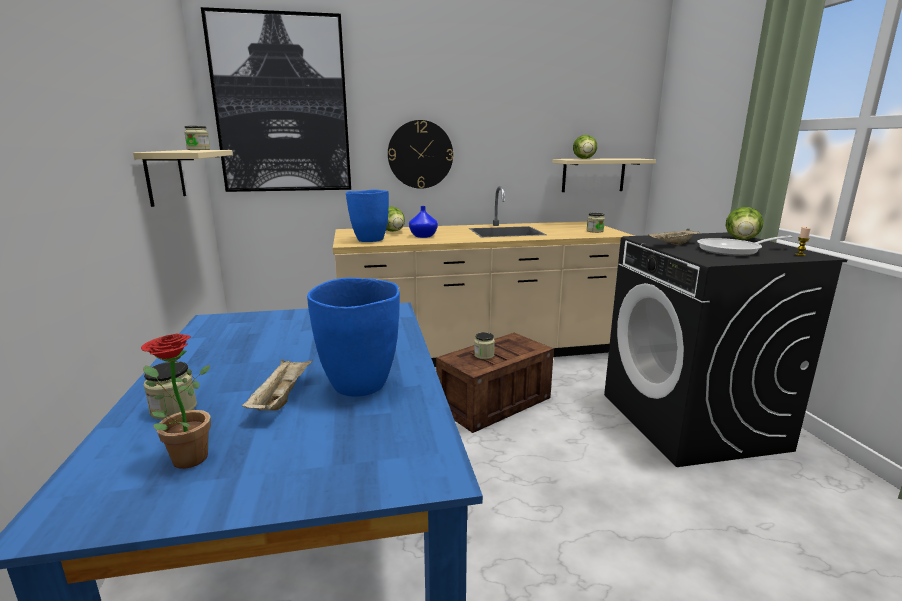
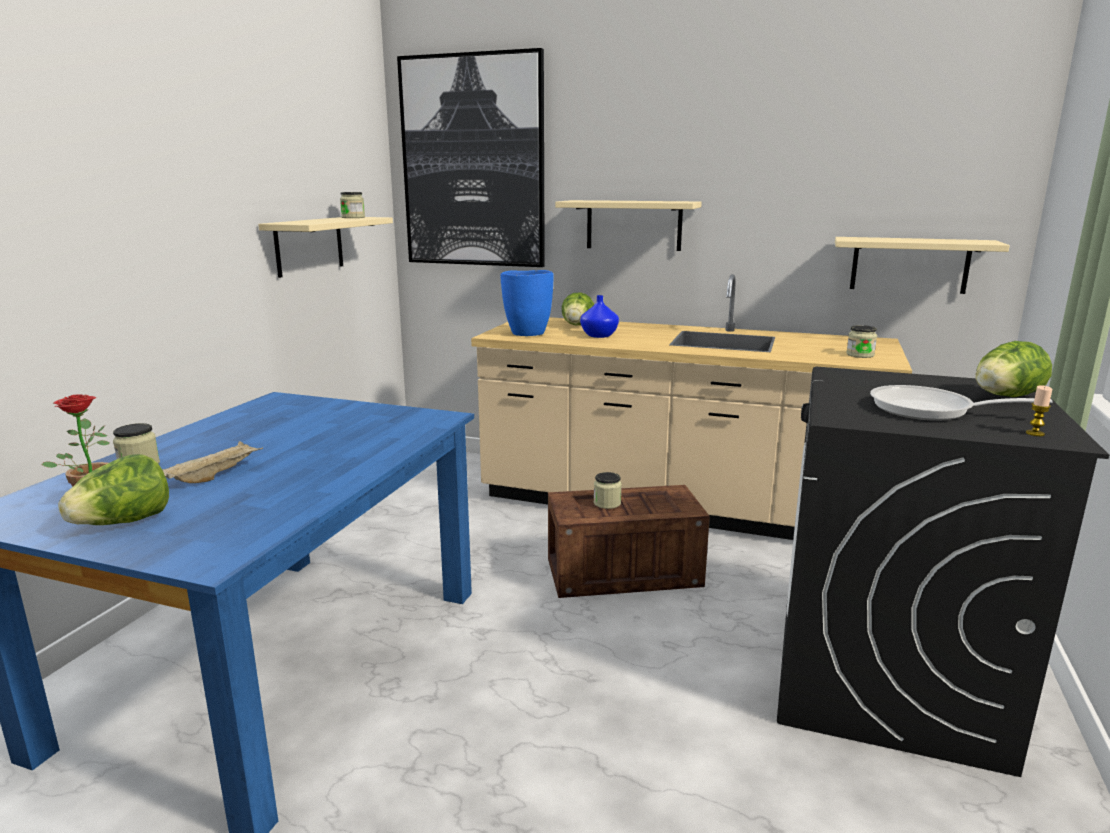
camera: 30 degrees right, 0 degrees up
(360, 385) = (284, 481): blue vase -> none
(420, 154) = (633, 225): wall clock -> beige shelf
(585, 158) = (883, 239): lettuce -> lettuce (124, 523)
(673, 244) = (855, 388): beige tray -> none

